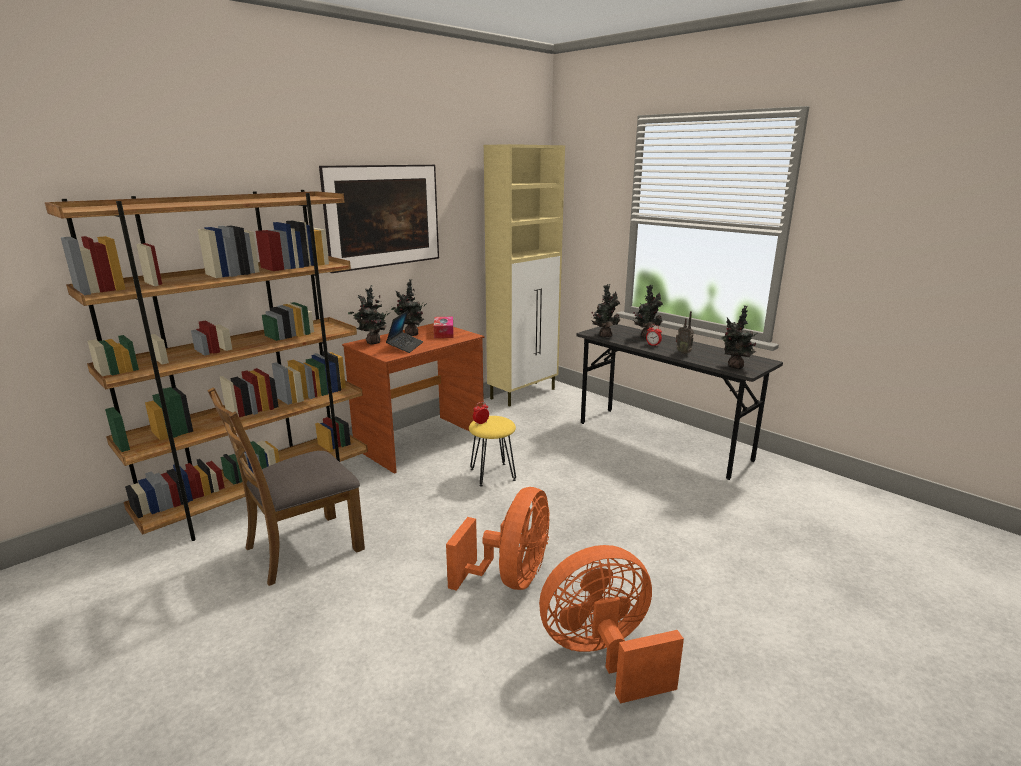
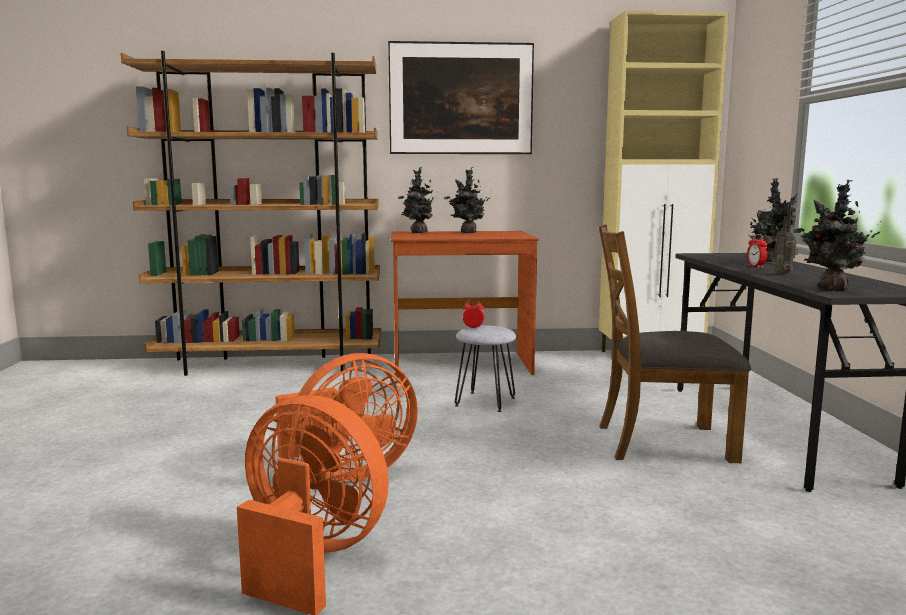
camera: 40 degrees right, 10 degrees down
(302, 548) = (236, 400): brown chair -> brown chair (663, 442)
(405, 346) = (437, 235): laptop -> none
(444, 333) = (502, 234): tissue box -> none
(492, 474) = (485, 402): yellow stool -> grey stool
(604, 335) = (708, 257): potted plant -> none

